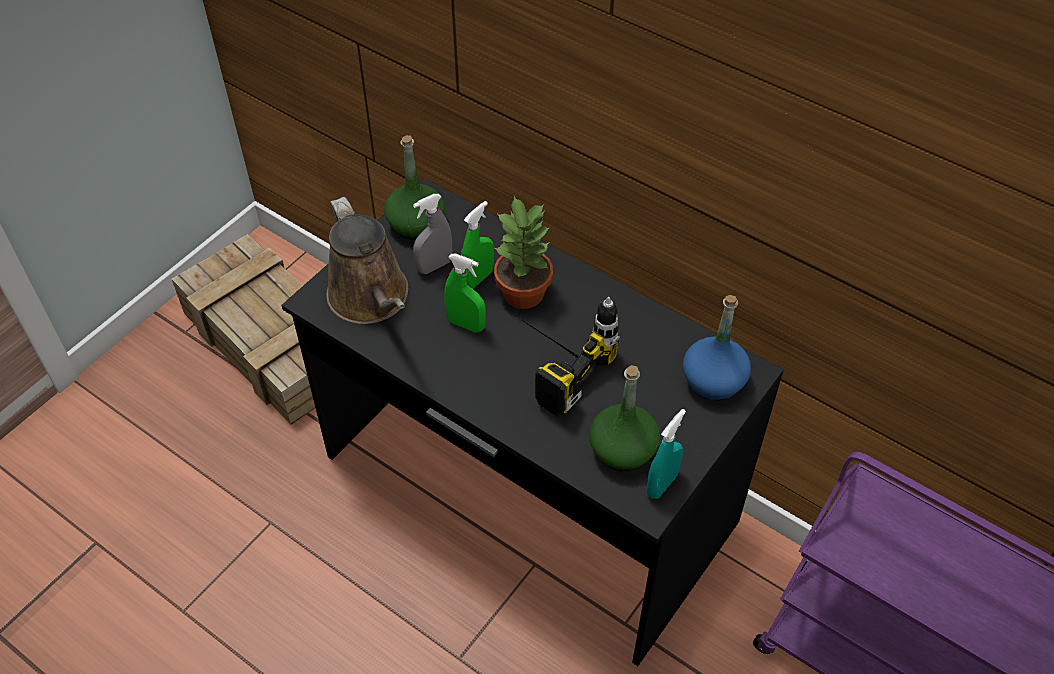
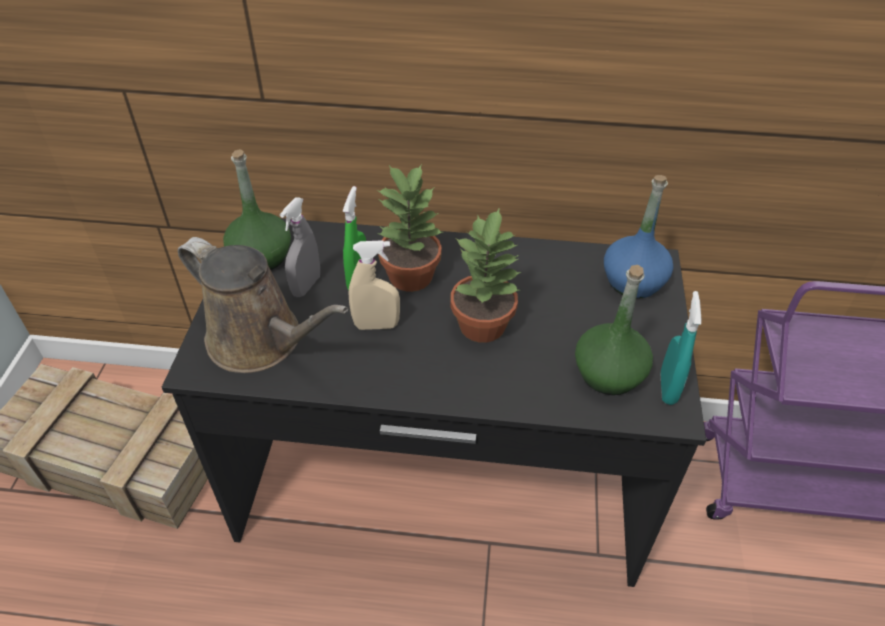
camera: 30 degrees left, 5 degrees down
(466, 324) = (376, 325): green spray bottle -> beige spray bottle
(551, 362) = (483, 325): power drill -> potted plant

